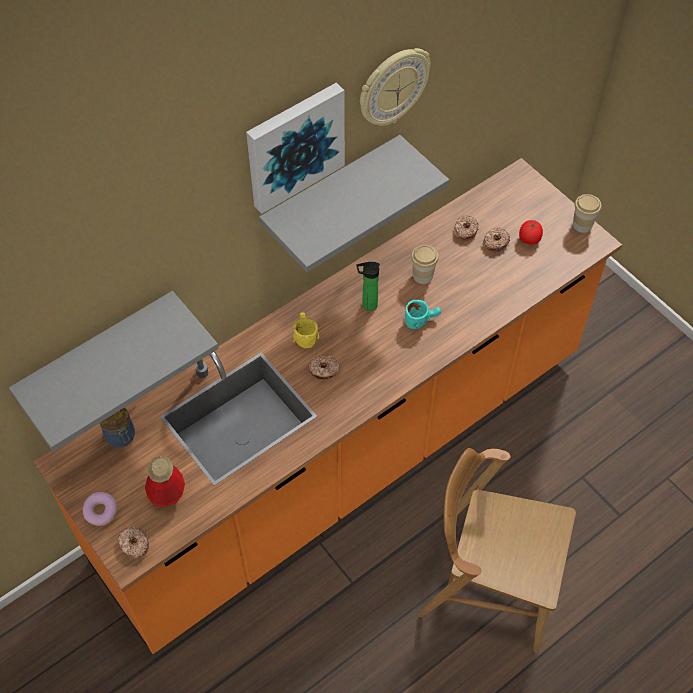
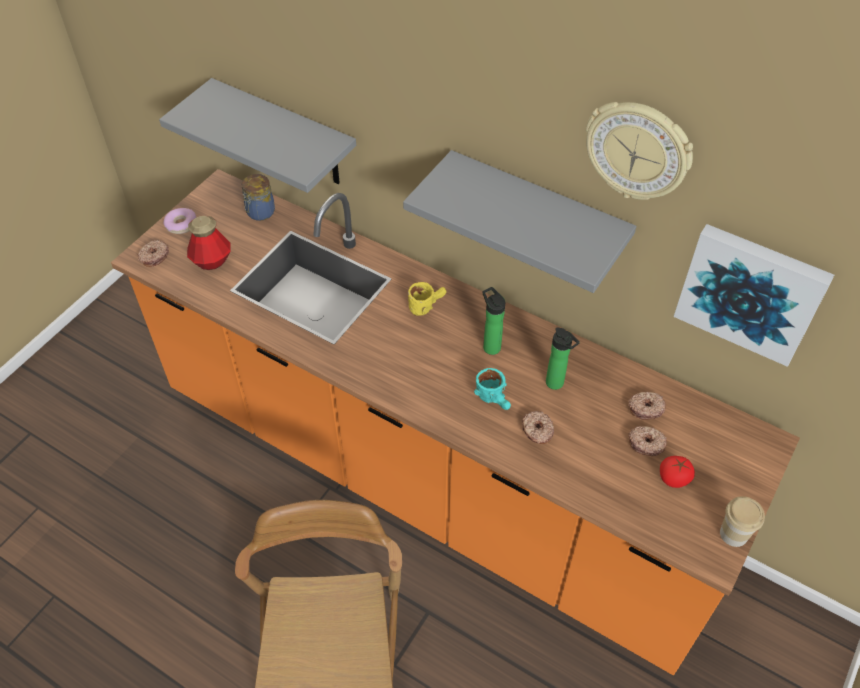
camera: 70 degrees right, 5 degrees down
(294, 145) = (501, 103): picture -> picture (750, 292)
(324, 370) = (391, 333): donut -> donut (537, 431)
(422, 275) = (556, 384): cup -> bottle

